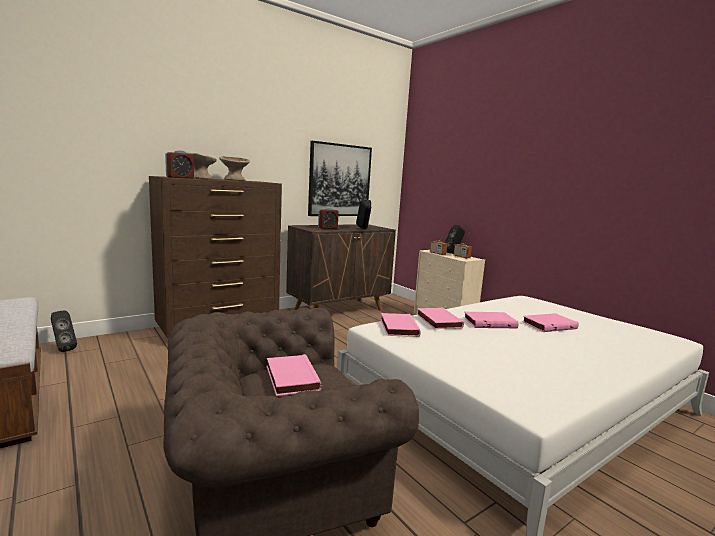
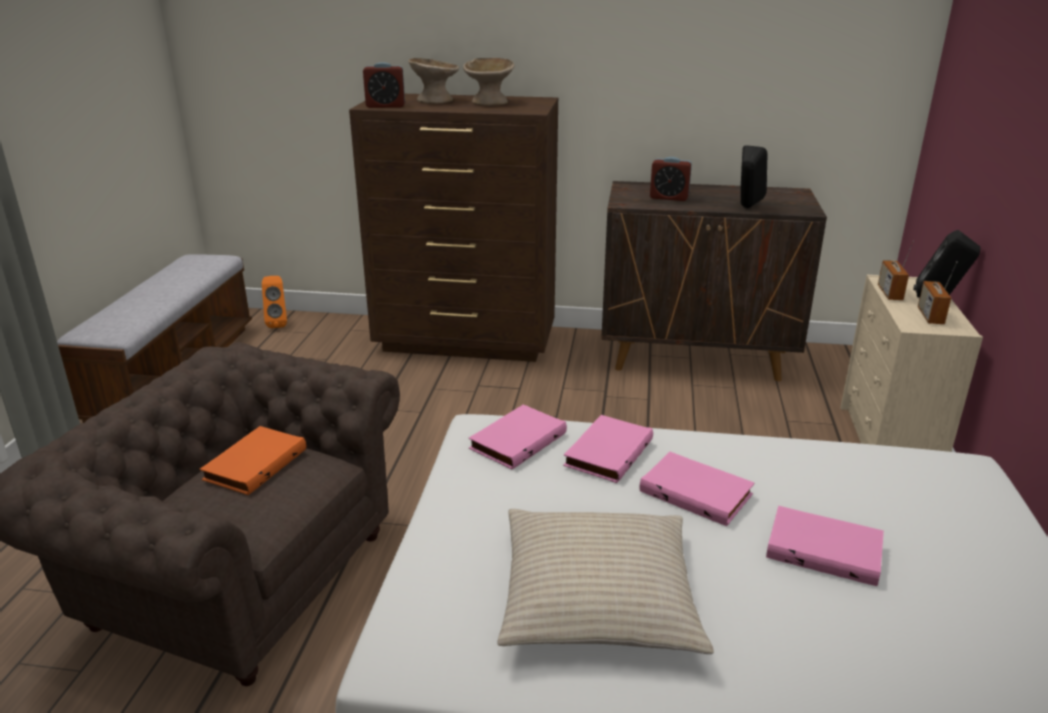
camera: 45 degrees right, 15 degrees up
(62, 349) = (278, 323): black speaker -> orange speaker
(290, 378) = (254, 463): pink book -> orange book
(339, 180) = (742, 90): picture -> none
(533, 361) = (598, 597): none -> beige pillow

